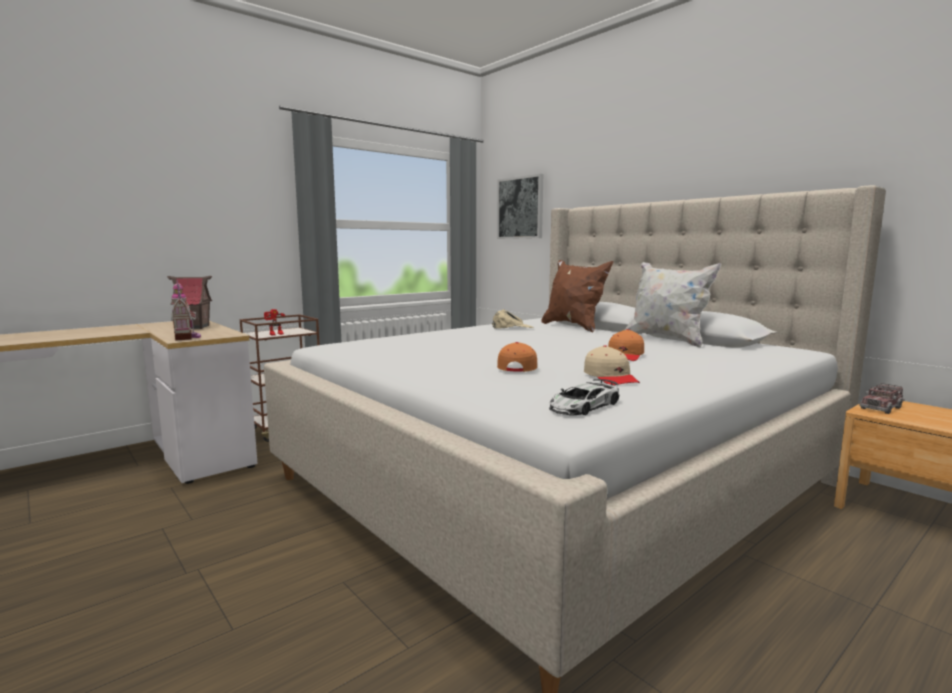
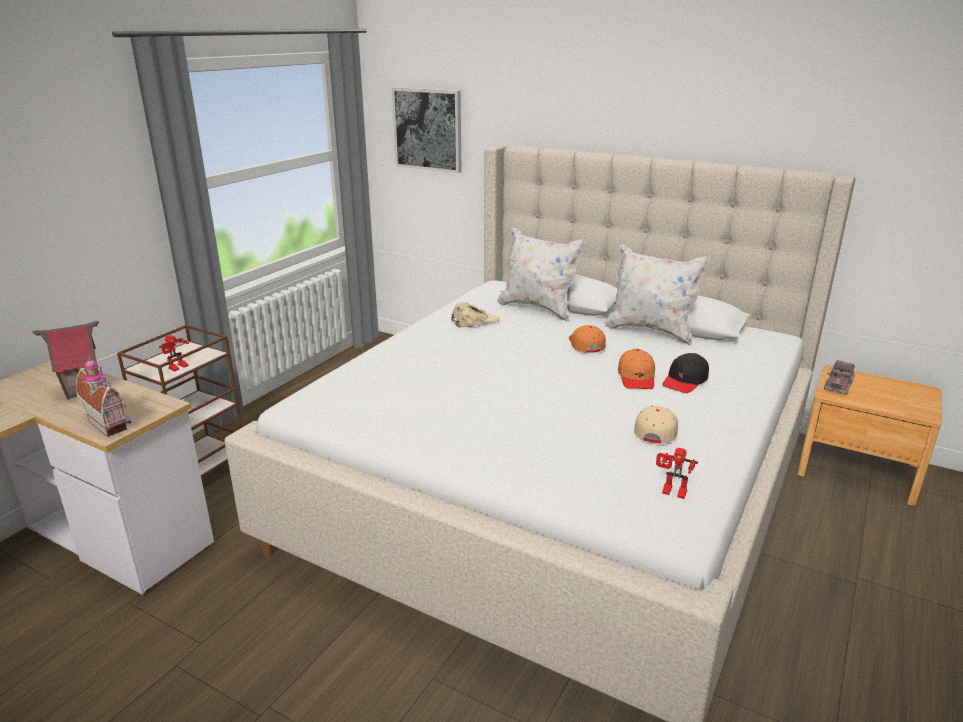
camera: 20 degrees left, 15 degrees up
(517, 368) = (557, 424): orange cap -> orange cap (585, 345)
(574, 326) = (538, 308): brown pillow -> white pillow
(584, 406) = (672, 493): toy car -> toy robot
(610, 377) = (656, 430): beige cap -> beige cap turned 120 degrees counterclockwise
(672, 360) = (685, 381): none -> black cap

